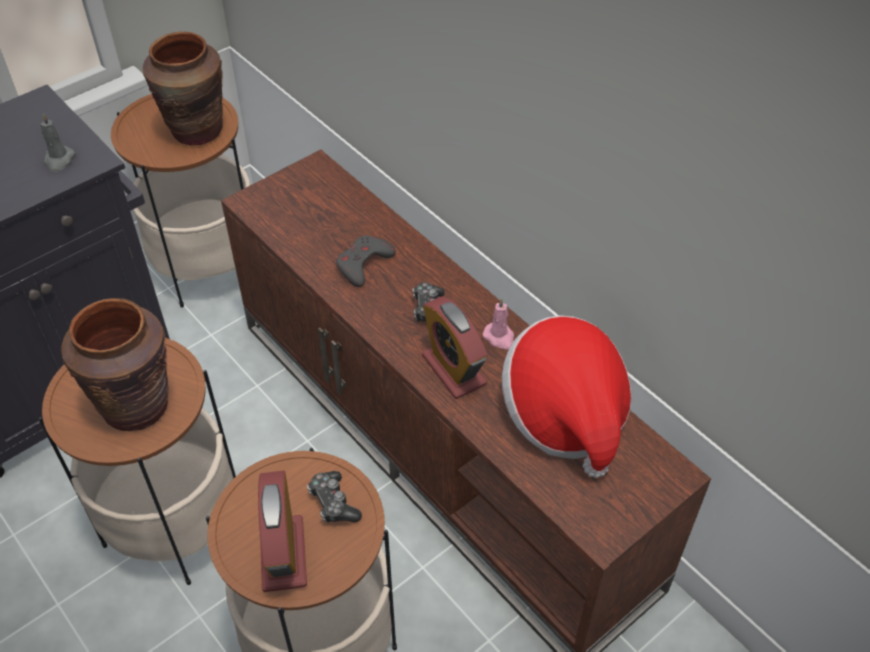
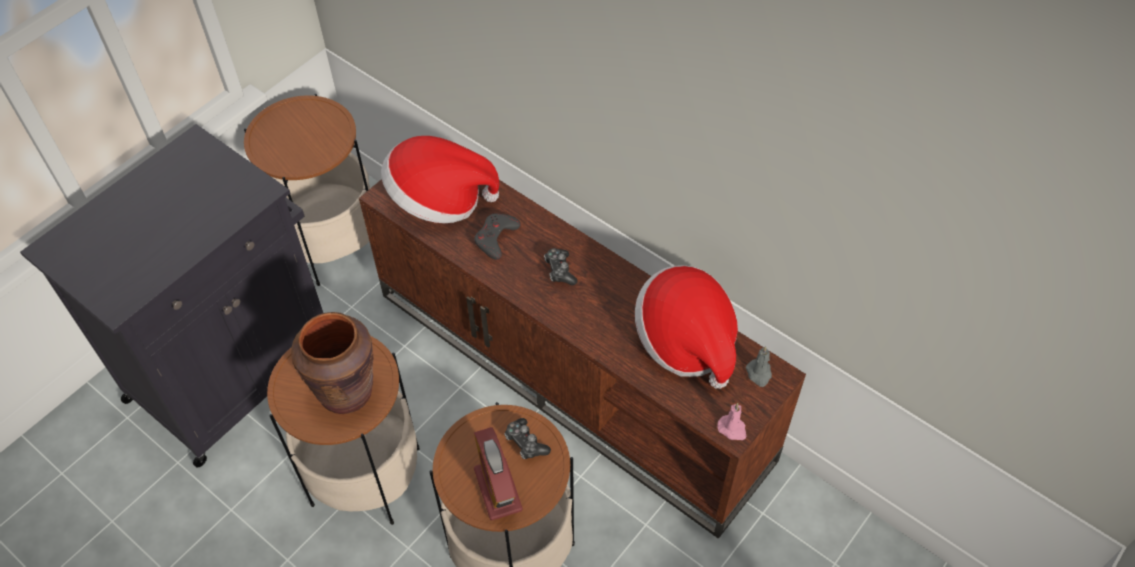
camera: 10 degrees left, 5 degrees up
(59, 160) = (233, 195): grey candle -> grey candle (759, 374)
(196, 131) = (321, 137): brown vase -> none
(310, 214) = (439, 200): none -> hat
(453, 370) = (591, 318): alarm clock -> none
(499, 337) = (621, 285): pink candle -> pink candle (732, 429)

